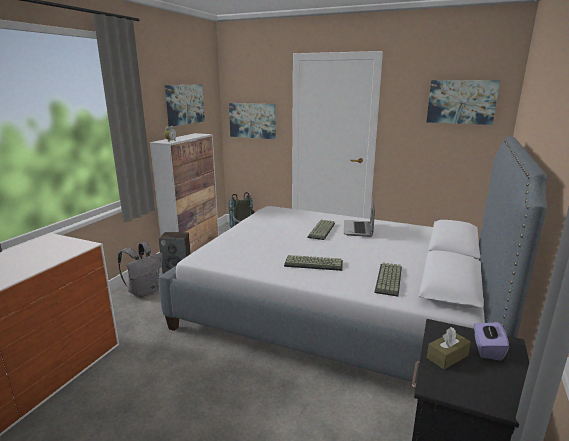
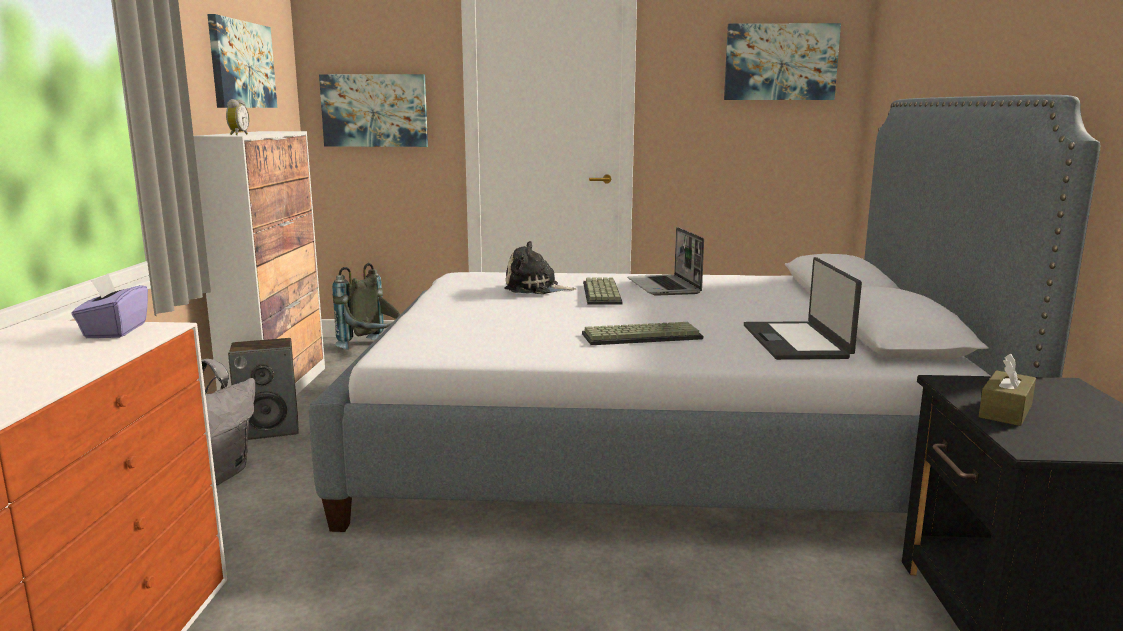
camera: 20 degrees left, 5 degrees down
(293, 223) = (535, 289): none -> plush toy
(390, 280) = (797, 341): keyboard -> laptop
(487, 349) = (1047, 395): purple tissue box -> purple tissue box (115, 331)

